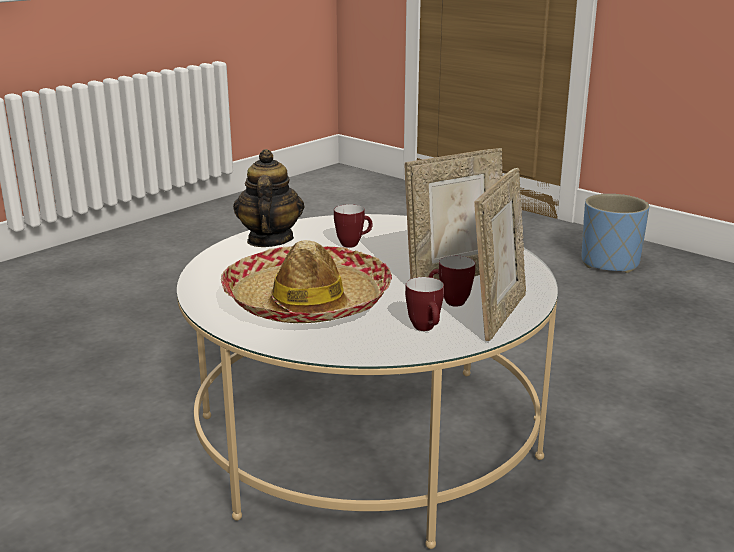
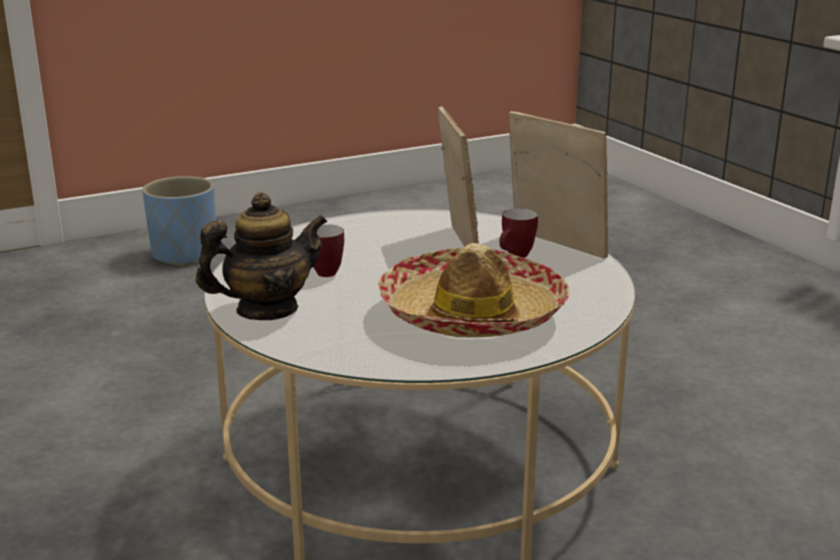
camera: 70 degrees left, 0 degrees up
(269, 240) = (266, 310): teapot -> teapot turned 135 degrees clockwise
(426, 329) = (569, 275): mug -> none

